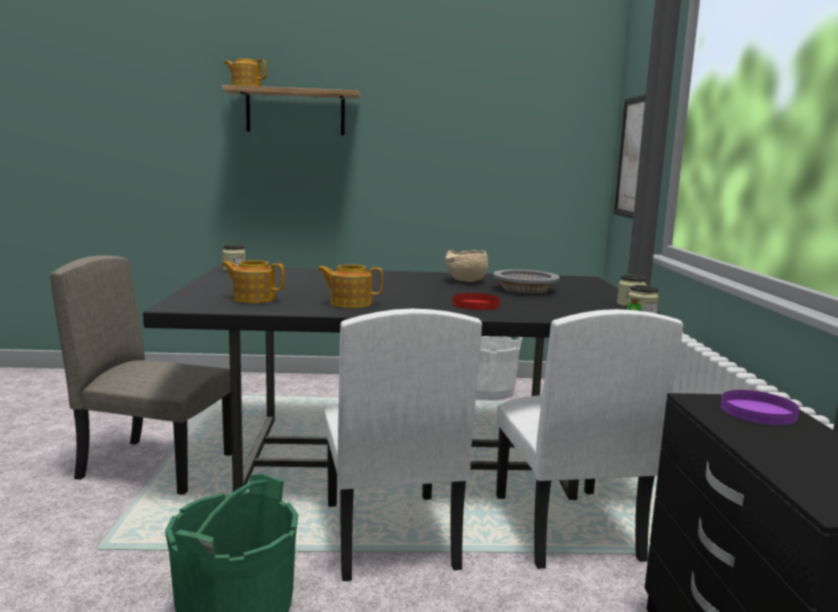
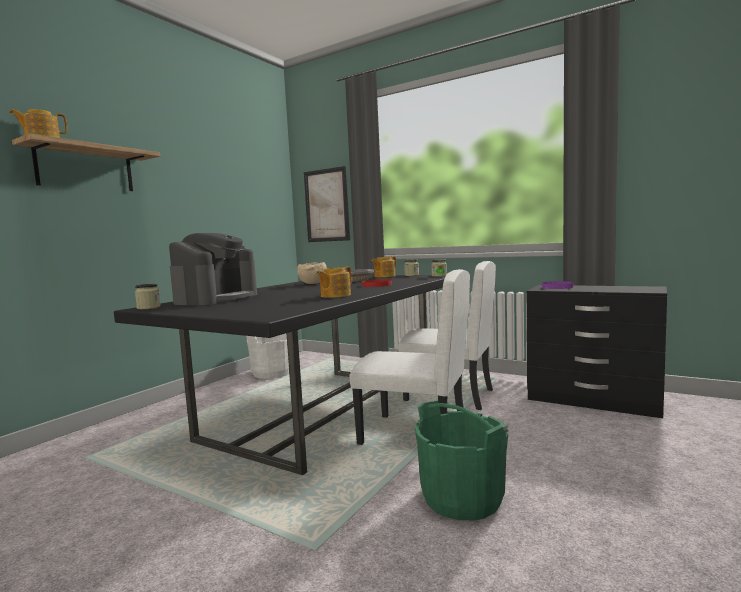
camera: 55 degrees left, 5 degrees down
(157, 466) = (194, 503): beige chair -> none
(253, 298) = (279, 306): teapot -> teapot (384, 276)
(303, 274) = (217, 299): none -> coffee machine

